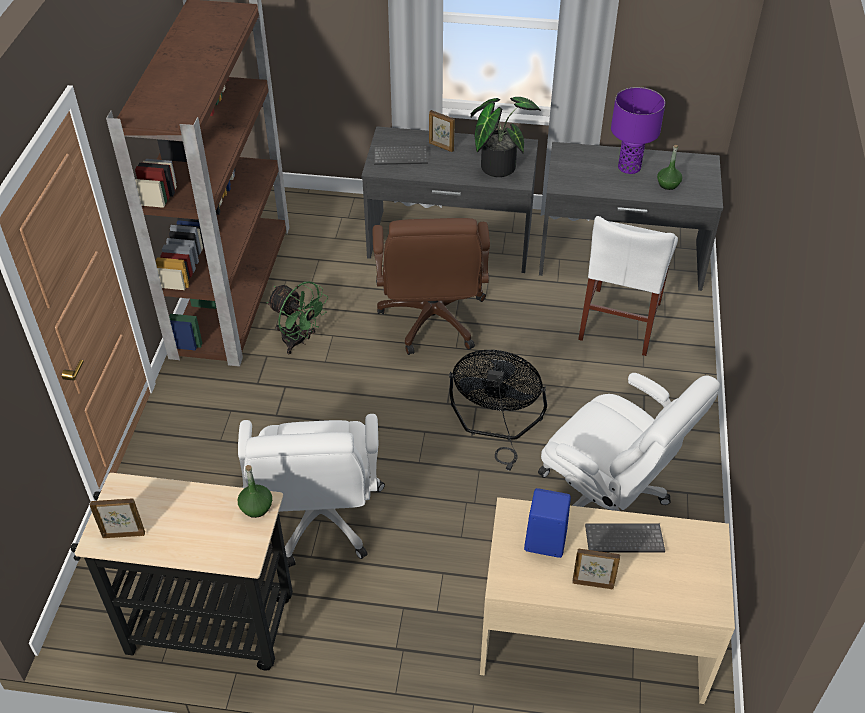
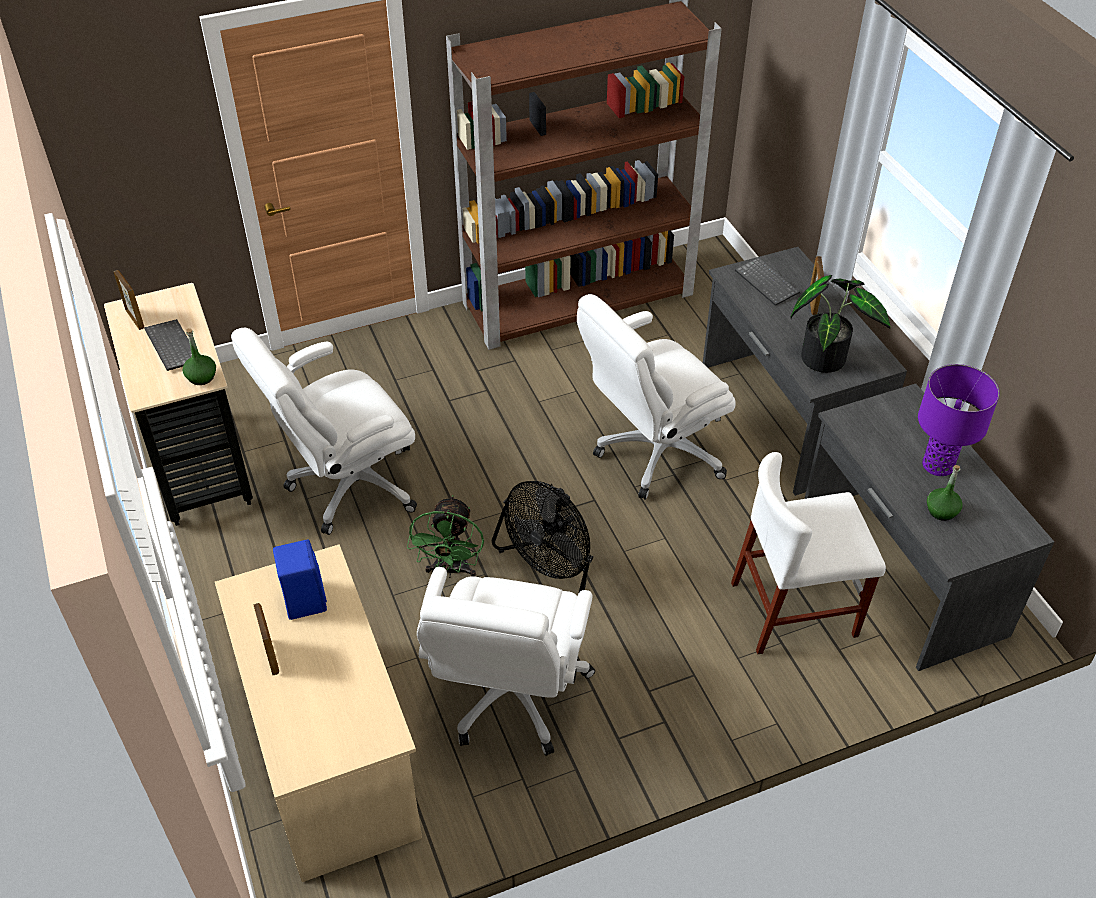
camera: 60 degrees right, 0 degrees up
(299, 341) = (550, 372): green fan -> green fan (451, 570)
(432, 324) = (652, 454): brown office chair -> white office chair
(496, 426) = (551, 564): black fan -> black fan turned 150 degrees clockwise
(623, 540) = (339, 662): keyboard -> keyboard (171, 346)

